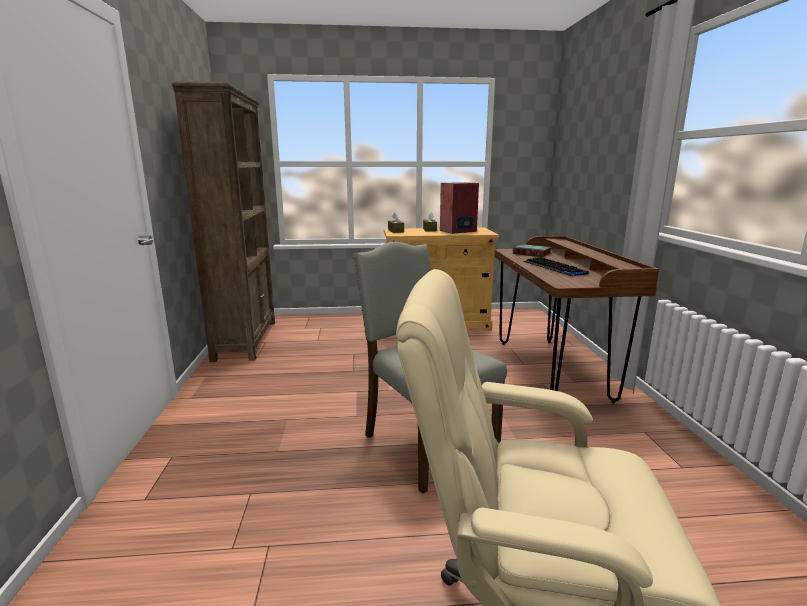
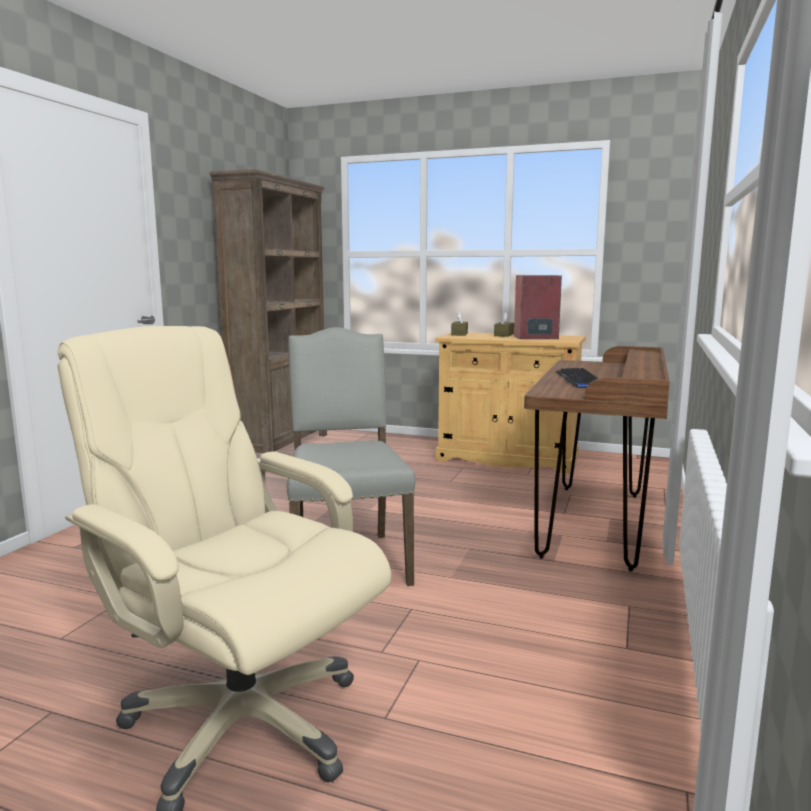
camera: 25 degrees right, 5 degrees down
(532, 253) = (595, 366): book -> none

